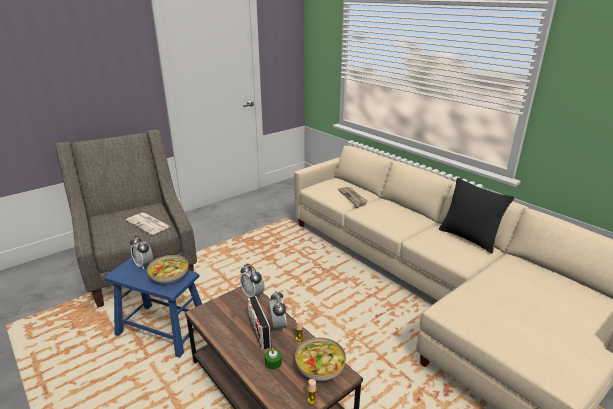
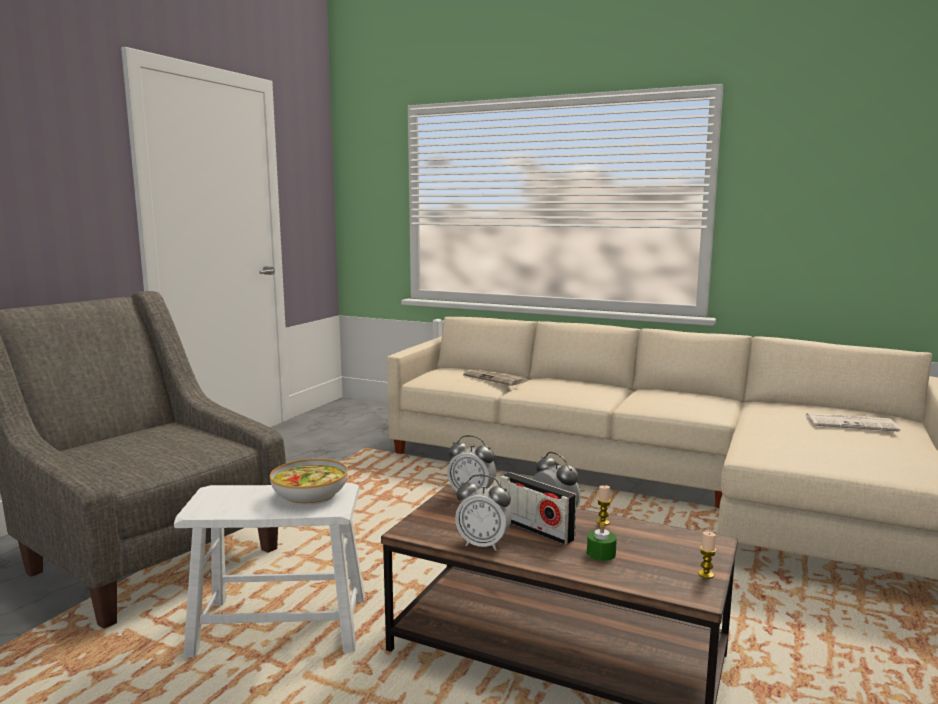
camera: 25 degrees left, 15 degrees down
(144, 265) = (241, 491): alarm clock -> alarm clock (483, 544)
(149, 224) = (189, 443): newspaper -> newspaper (851, 424)
(163, 329) = (280, 625): blue stool -> white stool
(319, 367) = (670, 542): bowl -> none
(468, 238) = (691, 394): black pillow -> none

